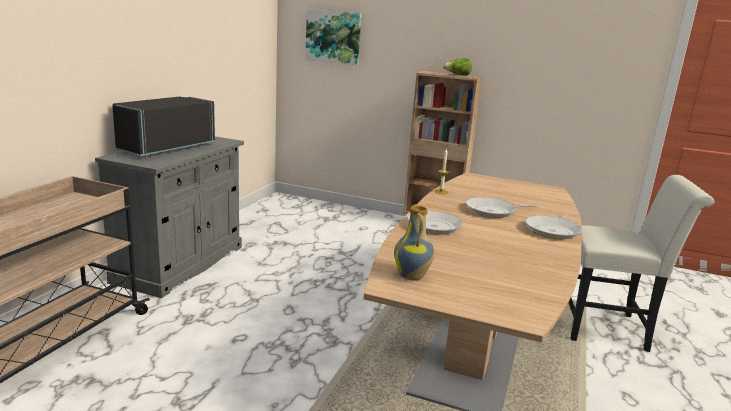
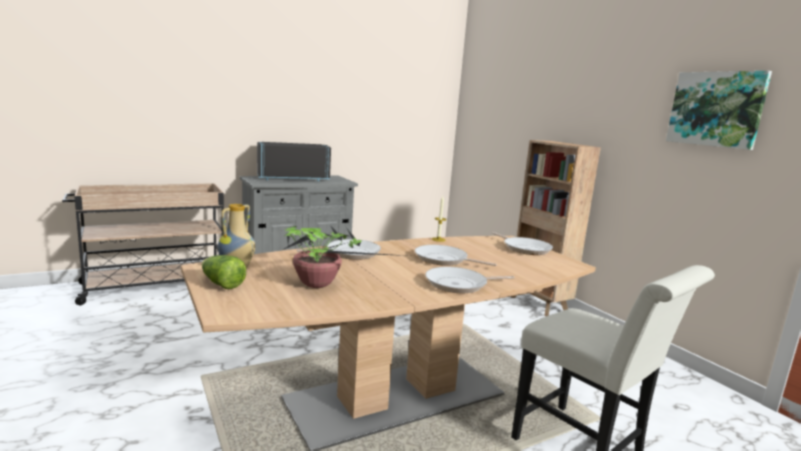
camera: 40 degrees right, 5 degrees down
(333, 37) = (491, 111): picture -> picture (716, 109)
(457, 75) = (571, 144): lettuce -> lettuce (222, 284)
(497, 266) = (320, 284): none -> potted plant
(502, 183) = (525, 248): none -> frying pan

